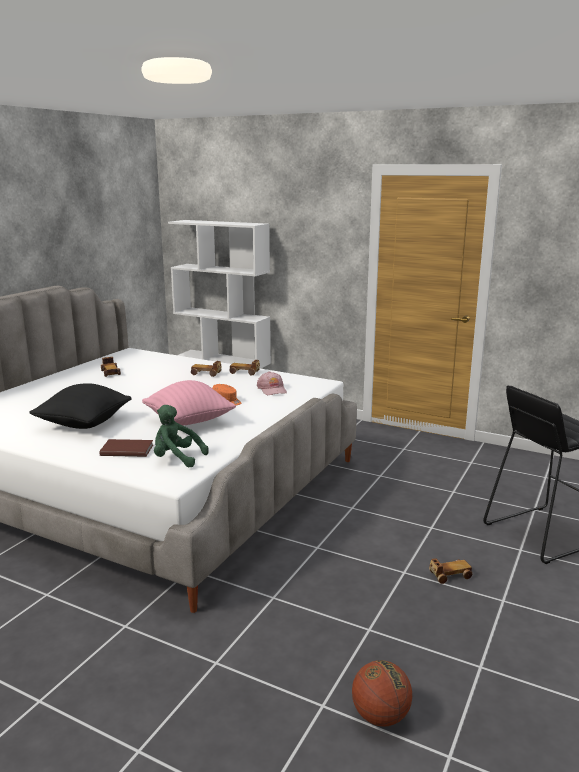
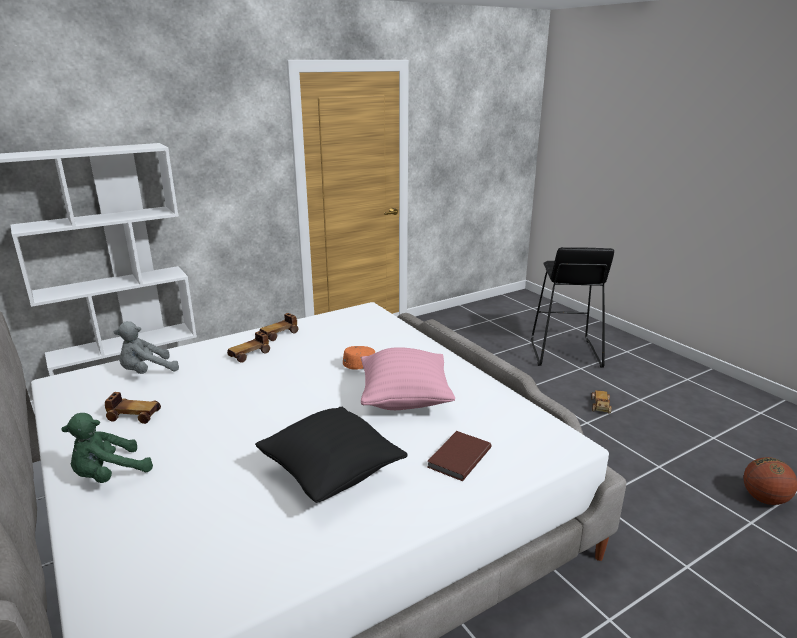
camera: 60 degrees left, 5 degrees up
(158, 361) = (147, 372): none -> grey plush toy
(176, 458) = (509, 430): green plush toy -> green plush toy (109, 475)
(272, 389) = (355, 335): pink cap -> none

